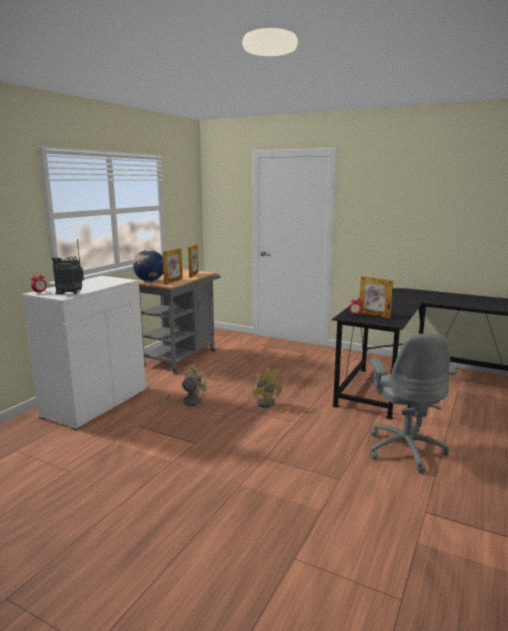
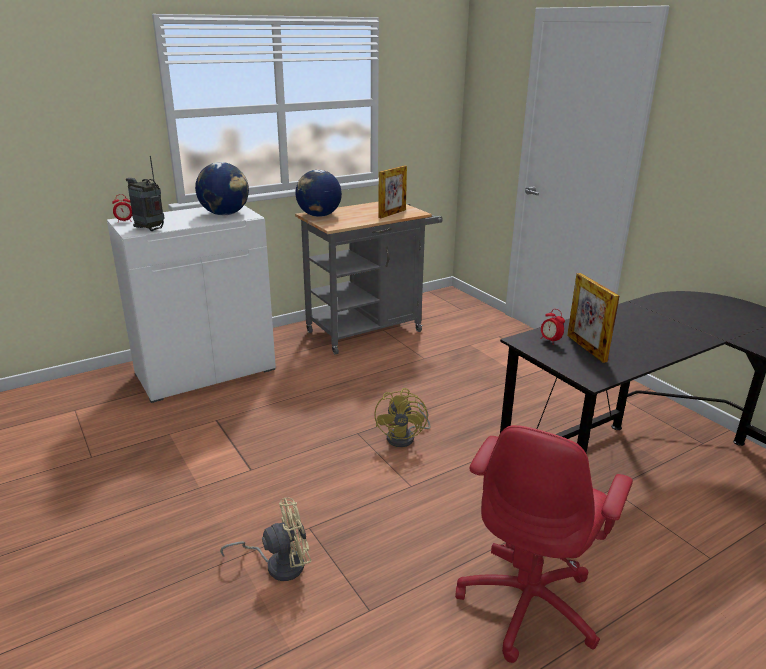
camera: 30 degrees right, 10 degrees up
(107, 281) = (225, 214): none -> globe
(173, 281) = (346, 221): picture frame -> none
(187, 402) = (305, 403): beige fan -> beige fan (278, 564)
(405, 449) = (529, 603): grey office chair -> red office chair

